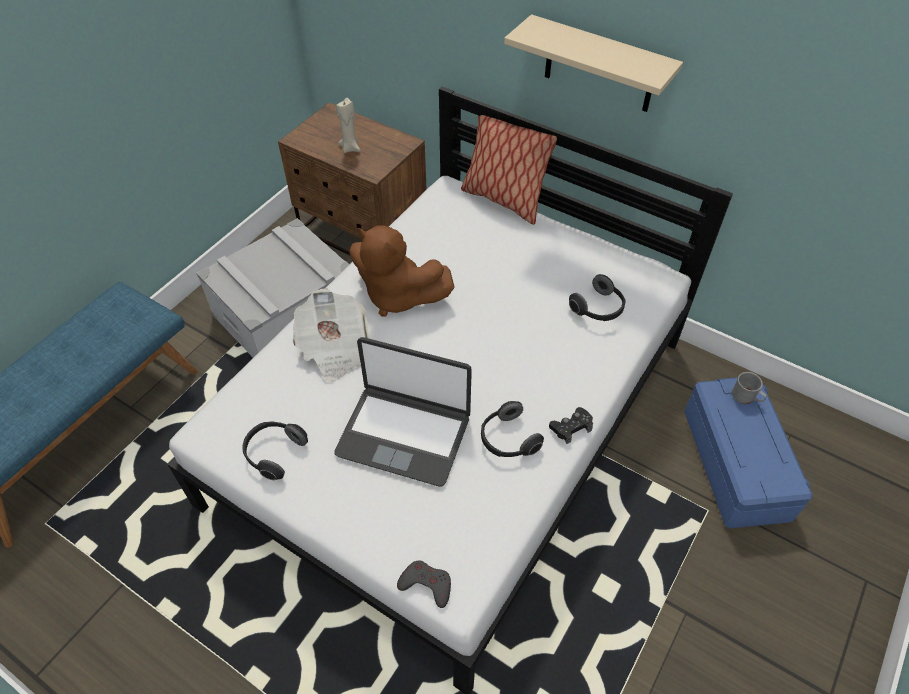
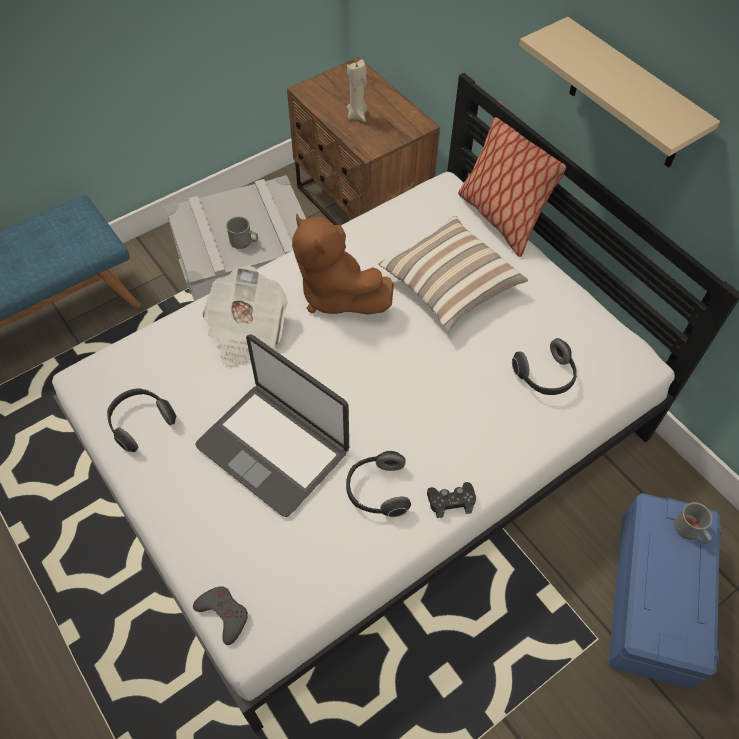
camera: 20 degrees right, 5 degrees up
(284, 282) = (244, 241): none -> grey mug
(489, 262) = (449, 286): none -> pillow

